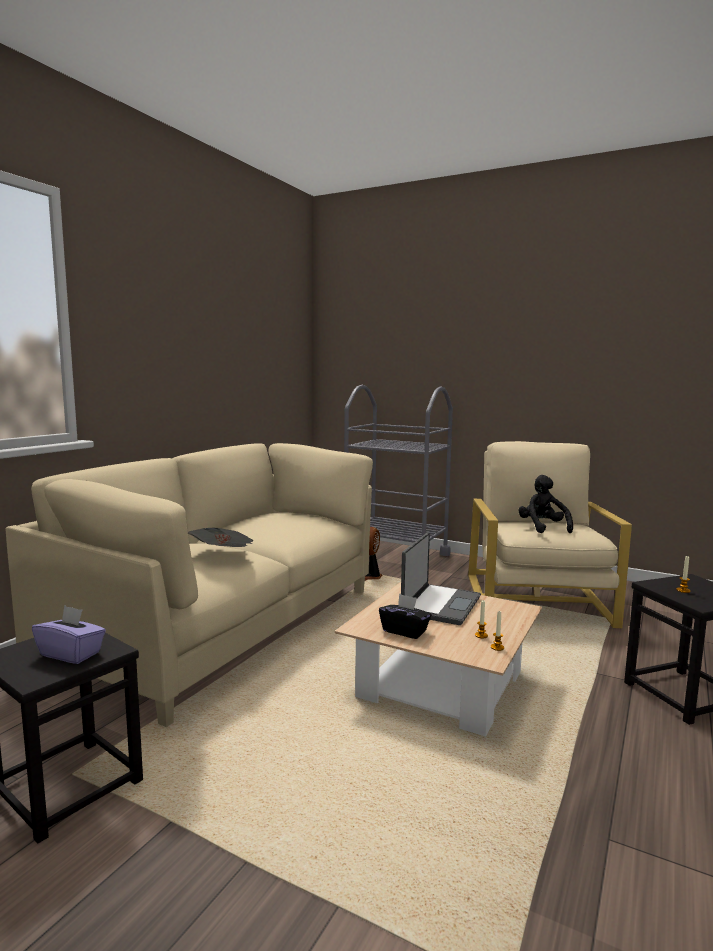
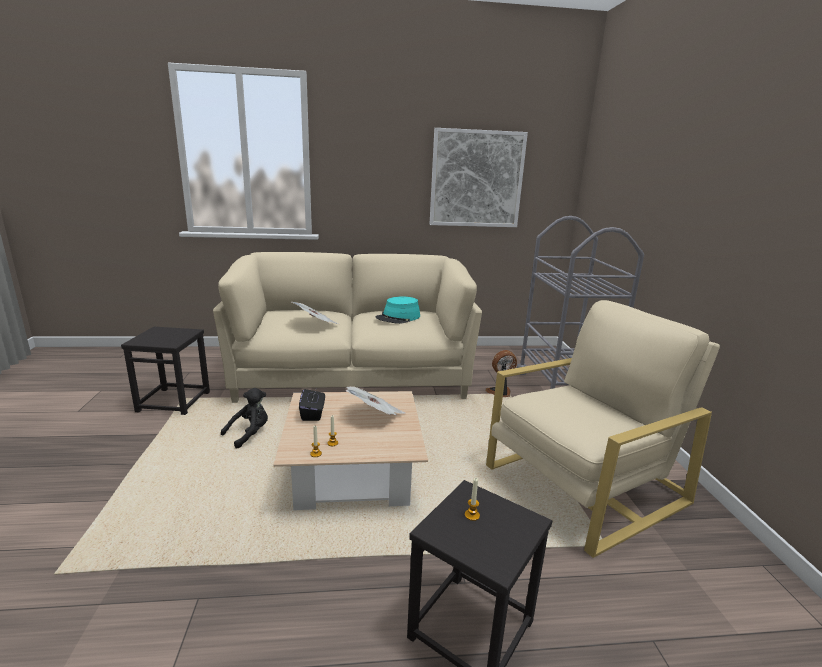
camera: 55 degrees right, 10 degrees up
(71, 653) = (164, 338): purple tissue box -> none
(245, 353) = (476, 179): none -> picture
(273, 523) = (398, 317): none -> turquoise hat
(440, 605) = (375, 415): laptop -> newspaper
(542, 528) = (566, 405): black plush toy -> black plush toy (249, 434)

